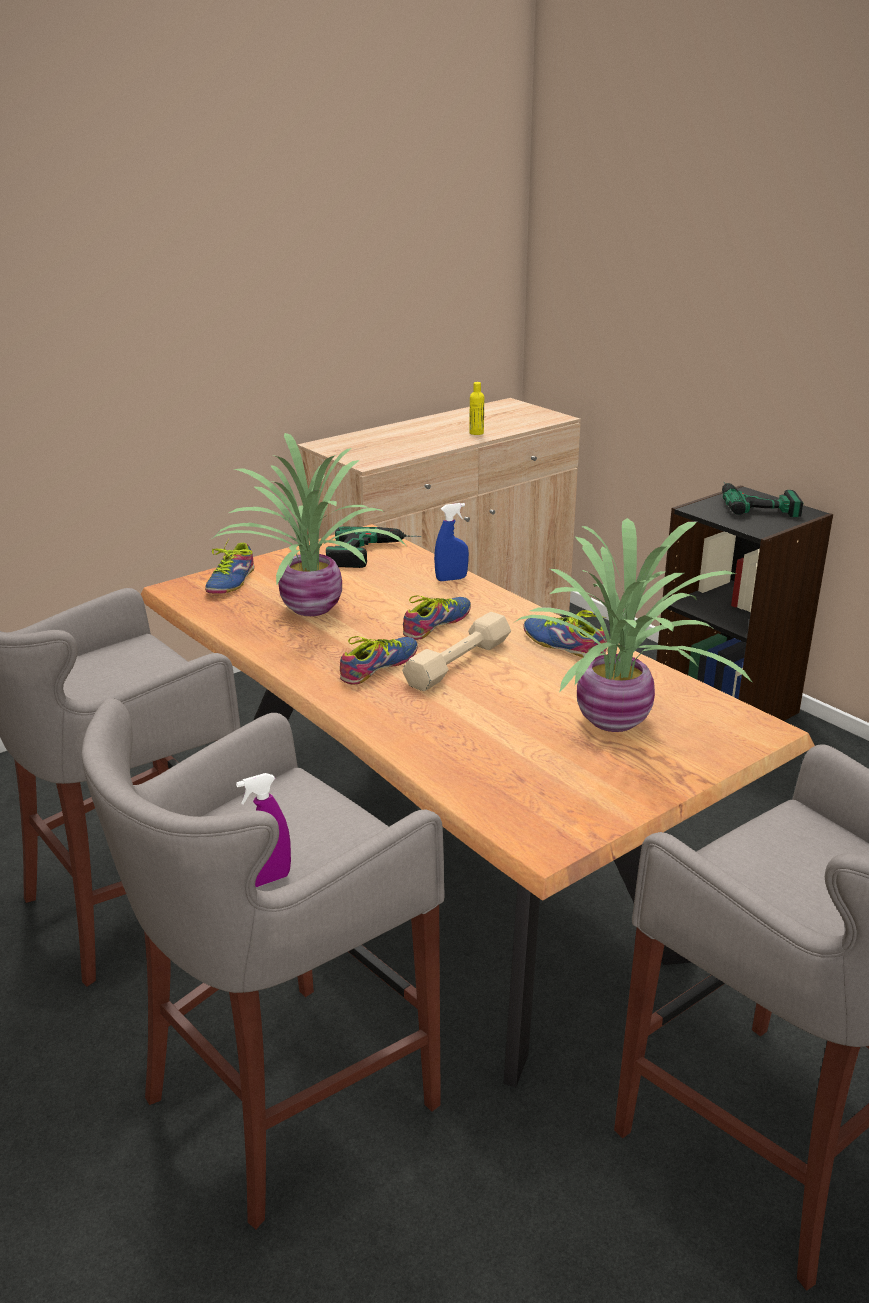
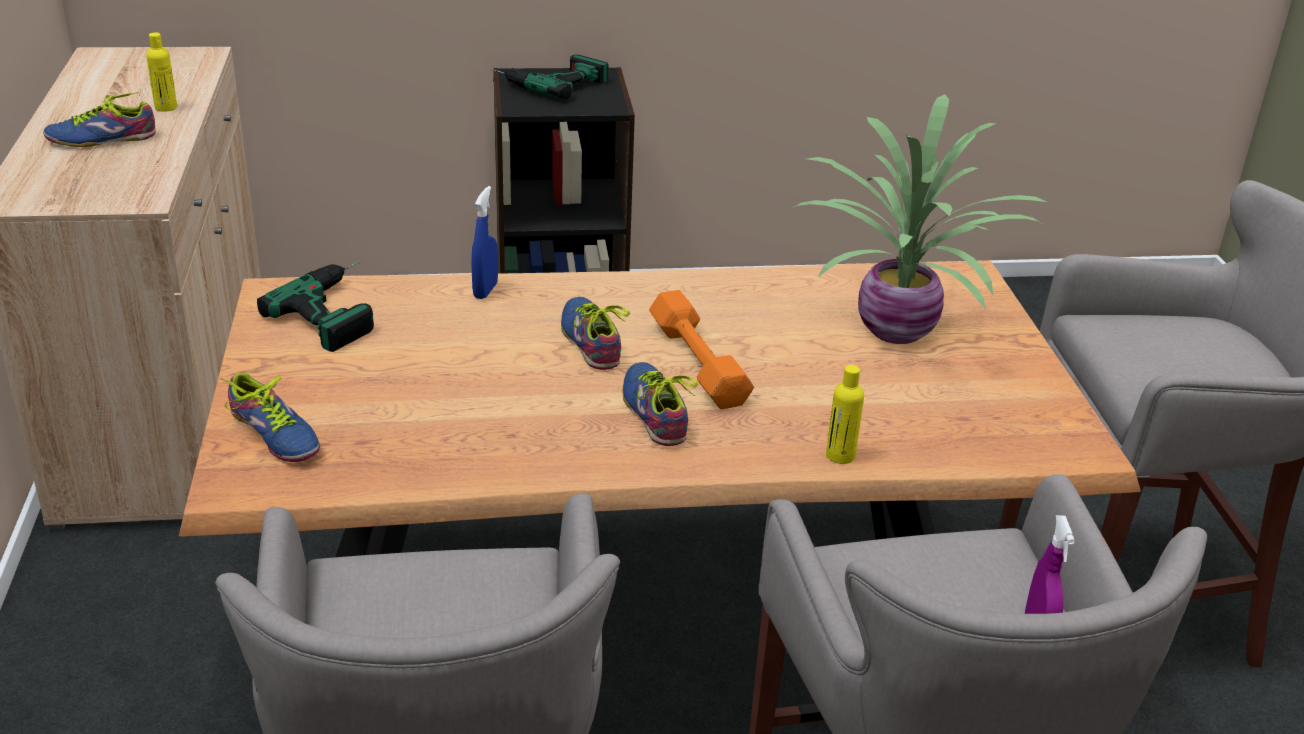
camera: 60 degrees left, 5 degrees up
(309, 609) = (445, 405): potted plant -> none
(405, 742) = (840, 455): none -> yellow bottle
(458, 662) = (697, 363): beige dumbbell -> orange dumbbell
(565, 643) = (719, 291): shoe -> shoe (101, 137)

